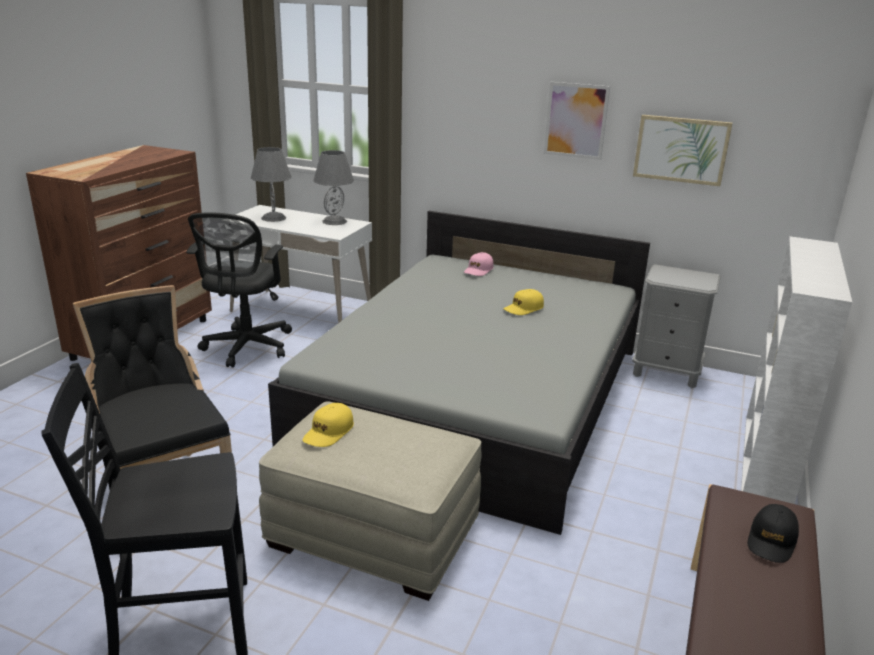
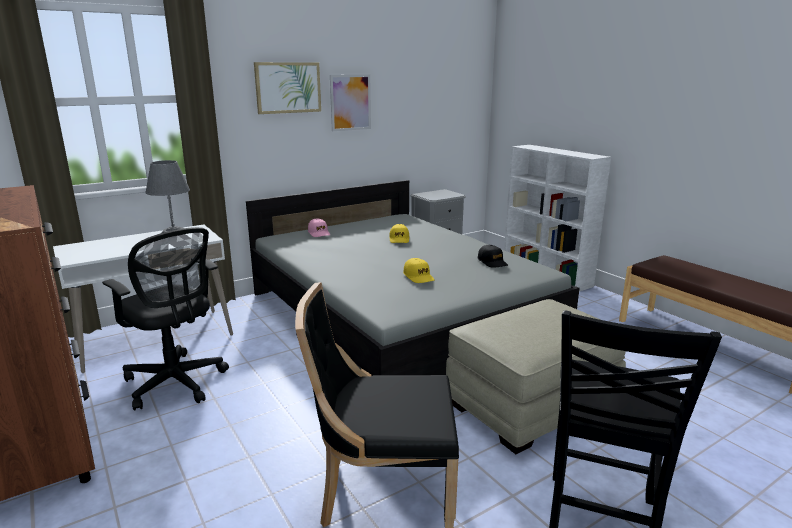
camera: 55 degrees left, 5 degrees down
(274, 218) = (109, 248): grey table lamp -> none
(328, 432) = (513, 335): yellow cap -> yellow cap (419, 277)
(681, 149) = (415, 113): picture -> picture (288, 87)
(772, 541) = (689, 268): black cap -> black cap (492, 262)

